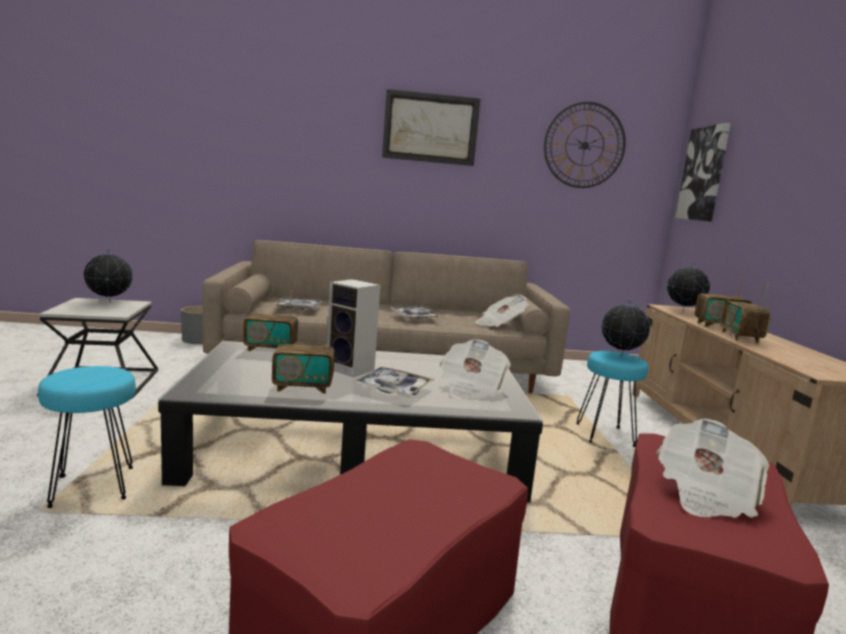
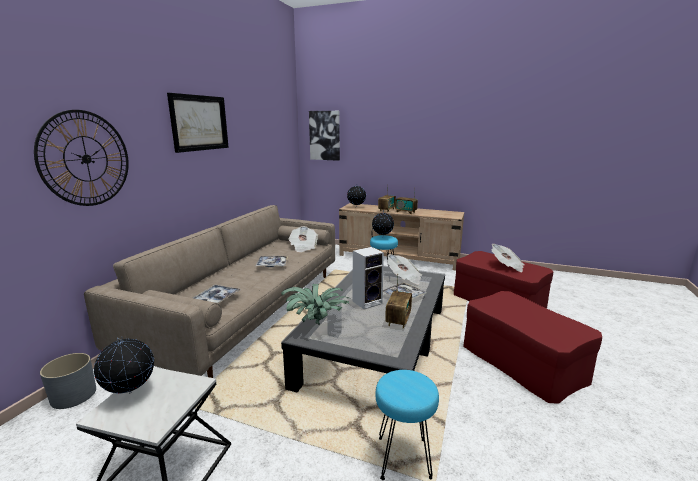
camera: 65 degrees left, 5 degrees up
(270, 349) = (316, 323): radio -> potted plant
(584, 145) = (269, 124): wall clock -> wall clock (86, 159)

